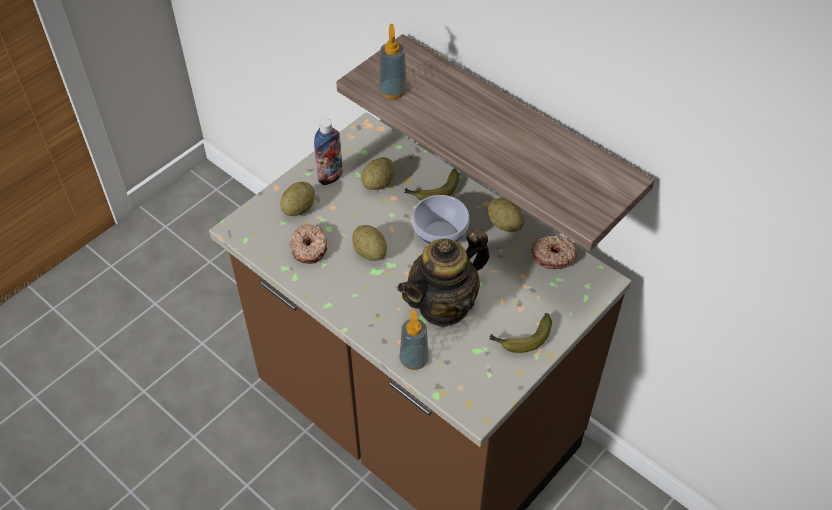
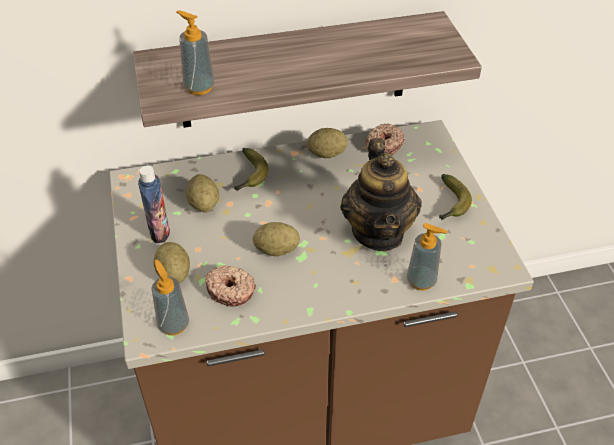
camera: 55 degrees left, 5 degrees down
(255, 236) = (173, 324): none -> soap dispenser
(440, 233) = (299, 195): bowl -> none

